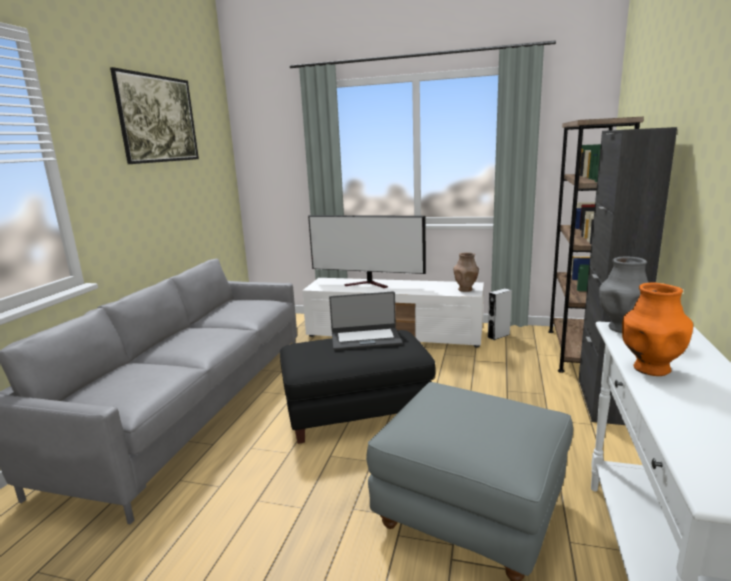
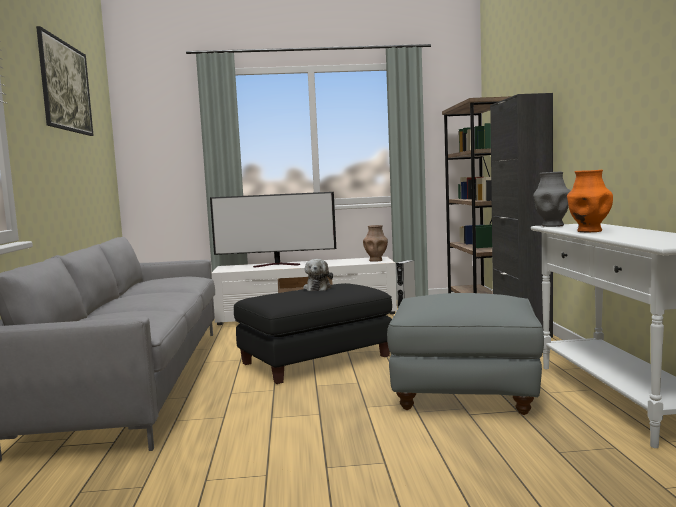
camera: 20 degrees left, 10 degrees down
(365, 339) = (318, 288): laptop -> plush toy

